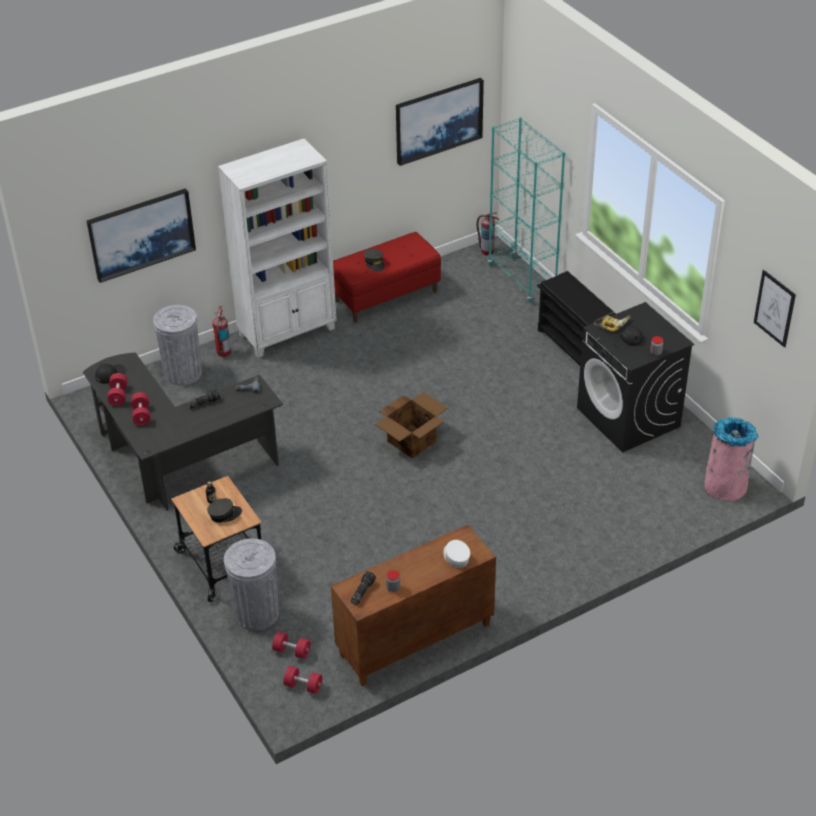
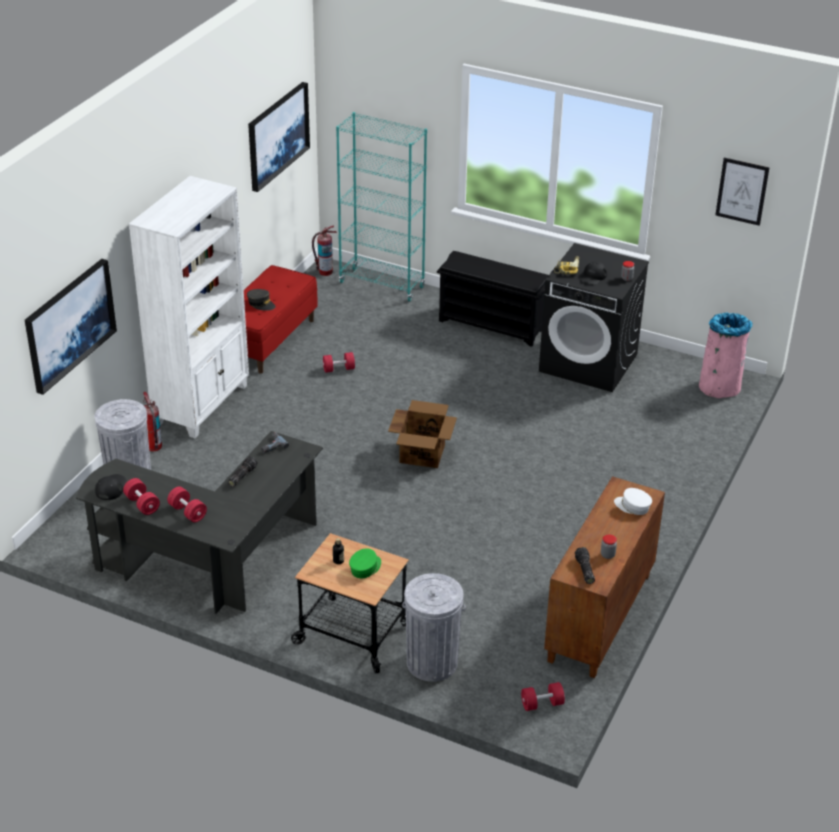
camera: 35 degrees left, 5 degrees down
(224, 514) = (365, 568): grey cap -> green cap
(292, 651) = (500, 679): red dumbbell -> red dumbbell (338, 369)

